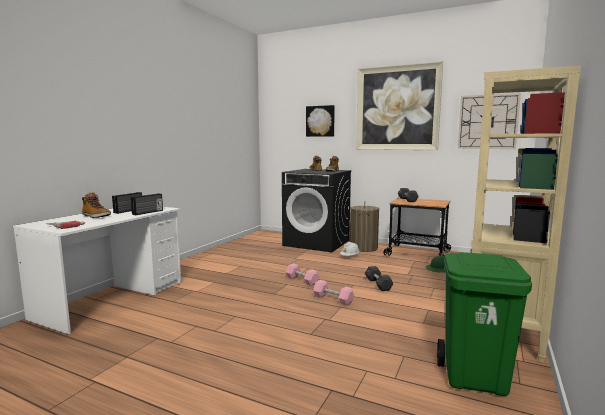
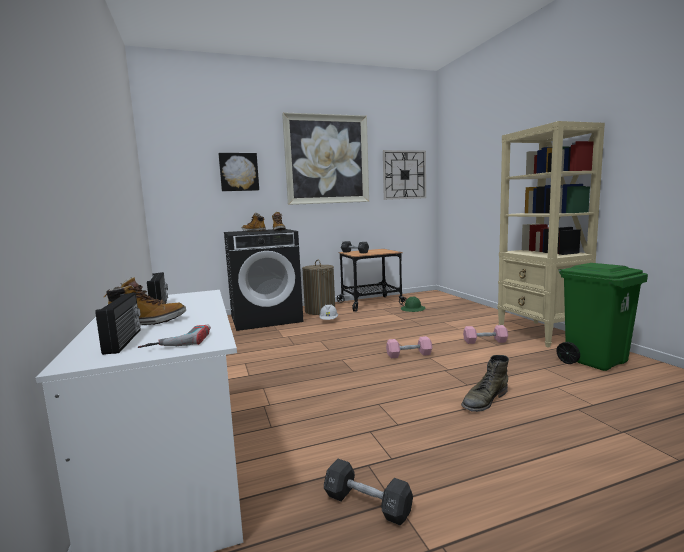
camera: 45 degrees left, 0 degrees up
(148, 212) = (206, 300): radio -> radio (124, 341)
(291, 347) = (484, 400): none -> green boot
(302, 280) = (344, 351): pink dumbbell -> pink dumbbell (485, 341)
(378, 284) = (407, 332): black dumbbell -> black dumbbell (367, 504)

